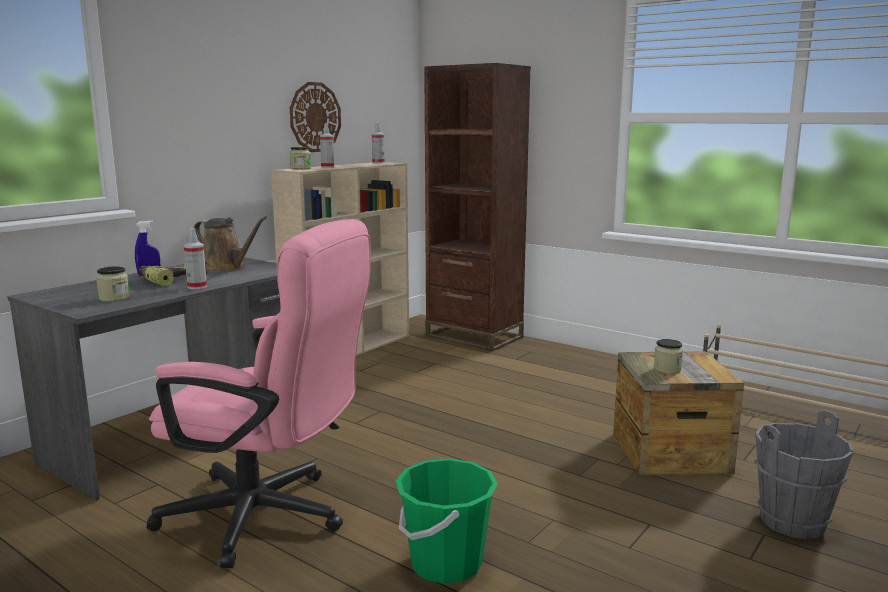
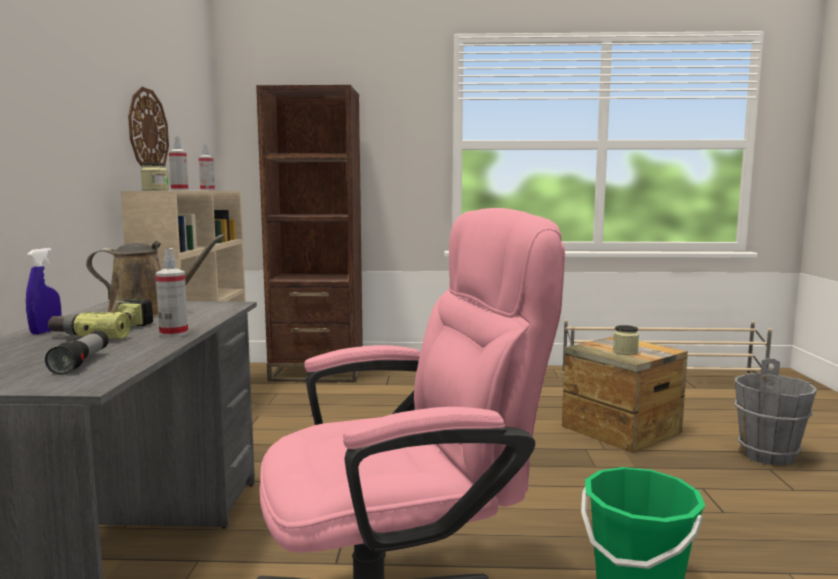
camera: 35 degrees left, 5 degrees down
(114, 298) = (81, 363): jar -> flashlight

